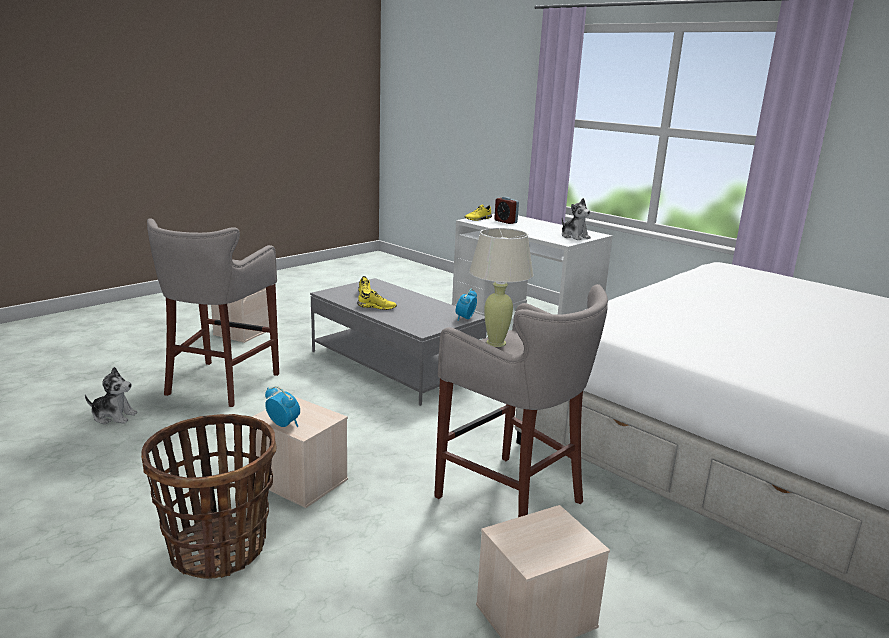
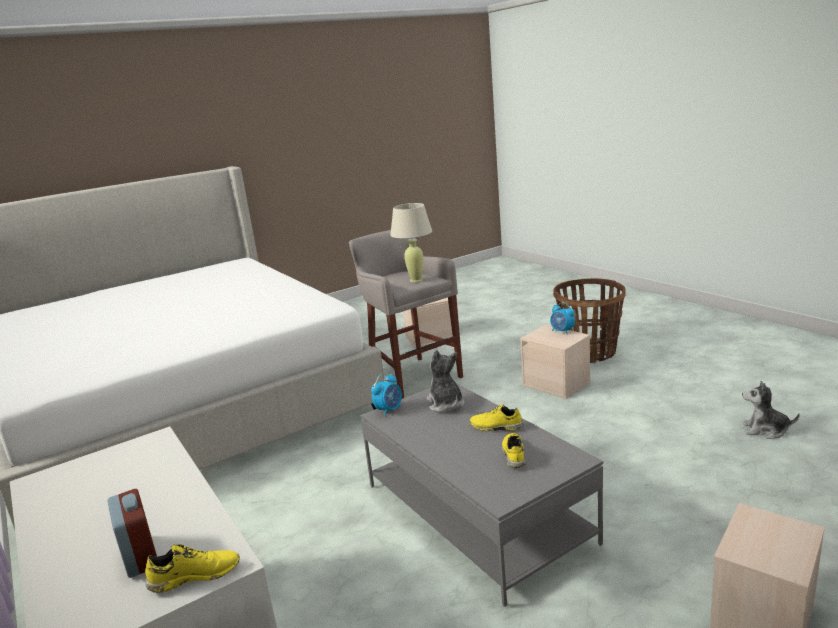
camera: 165 degrees left, 0 degrees up
(220, 384) = (692, 474): grey stool -> none
(574, 237) = (101, 466): plush toy -> plush toy (445, 404)

